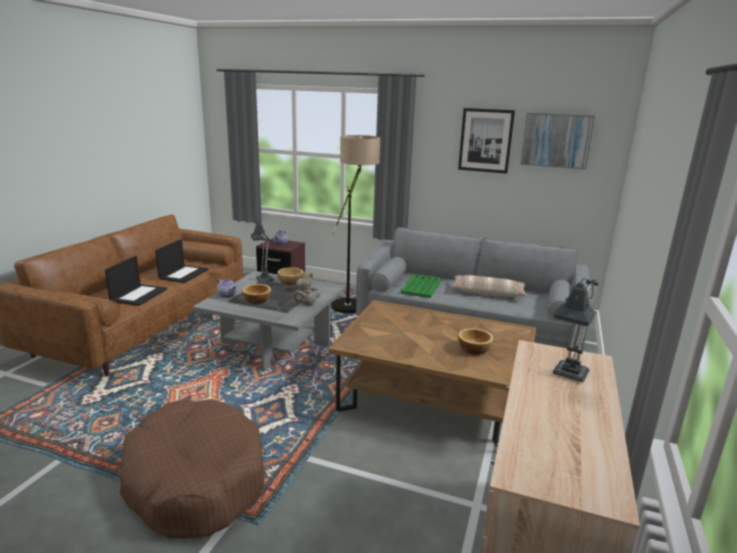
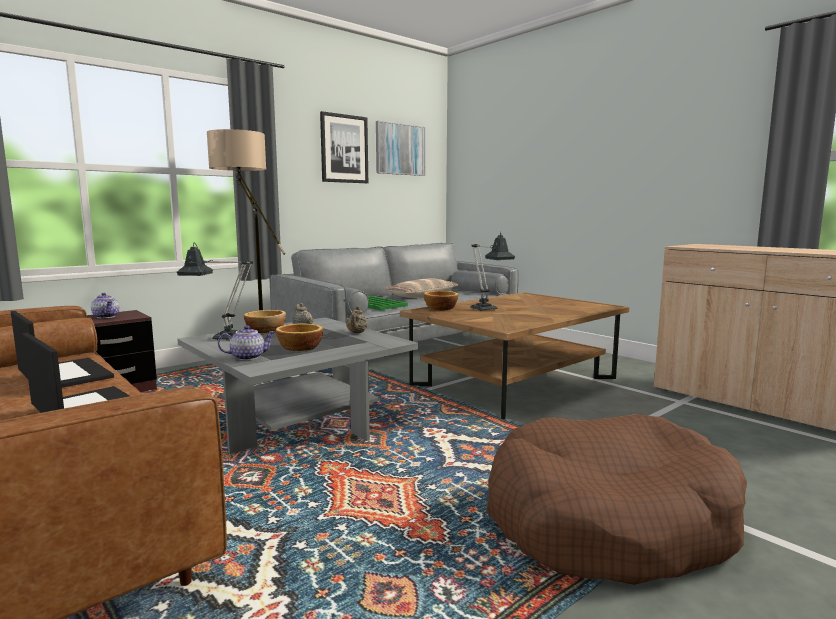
camera: 60 degrees left, 10 degrees down
(474, 349) = (549, 306): bowl -> bowl (440, 308)
(568, 377) = (732, 247): table lamp -> table lamp (487, 310)

